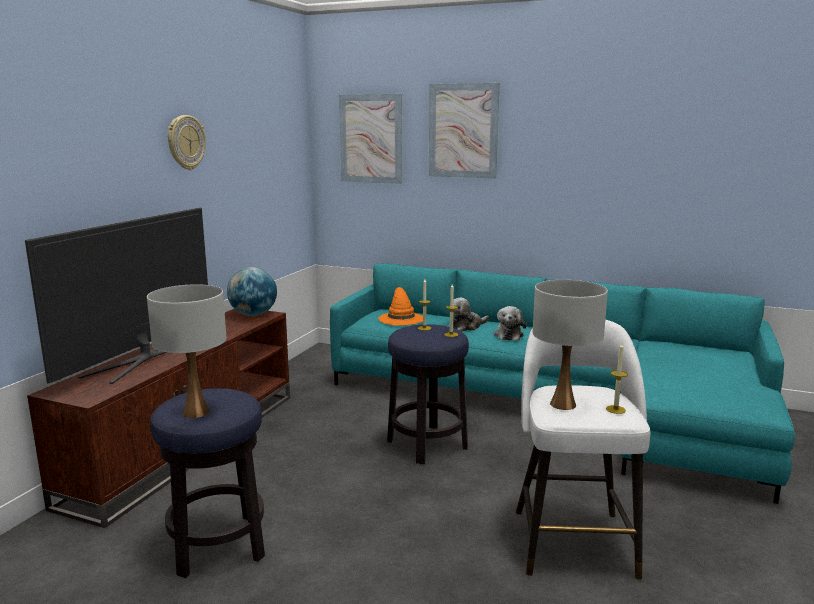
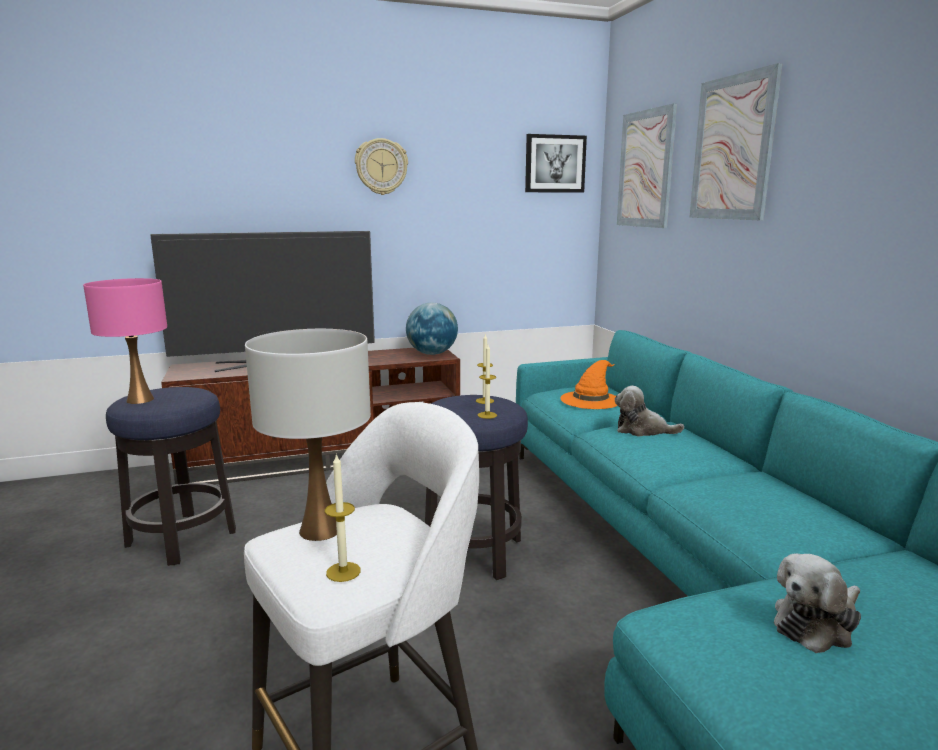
camera: 50 degrees right, 0 degrees up
(195, 412) = (139, 400): white table lamp -> pink table lamp
(287, 132) = (554, 164): none -> picture
(508, 335) = (669, 456): plush toy -> plush toy (816, 624)

